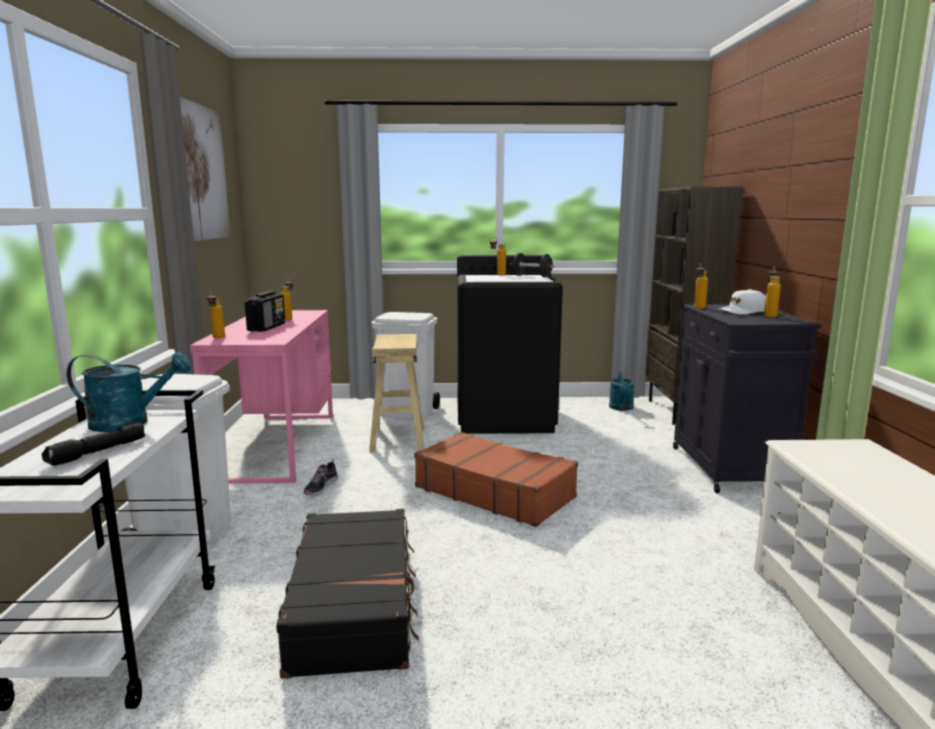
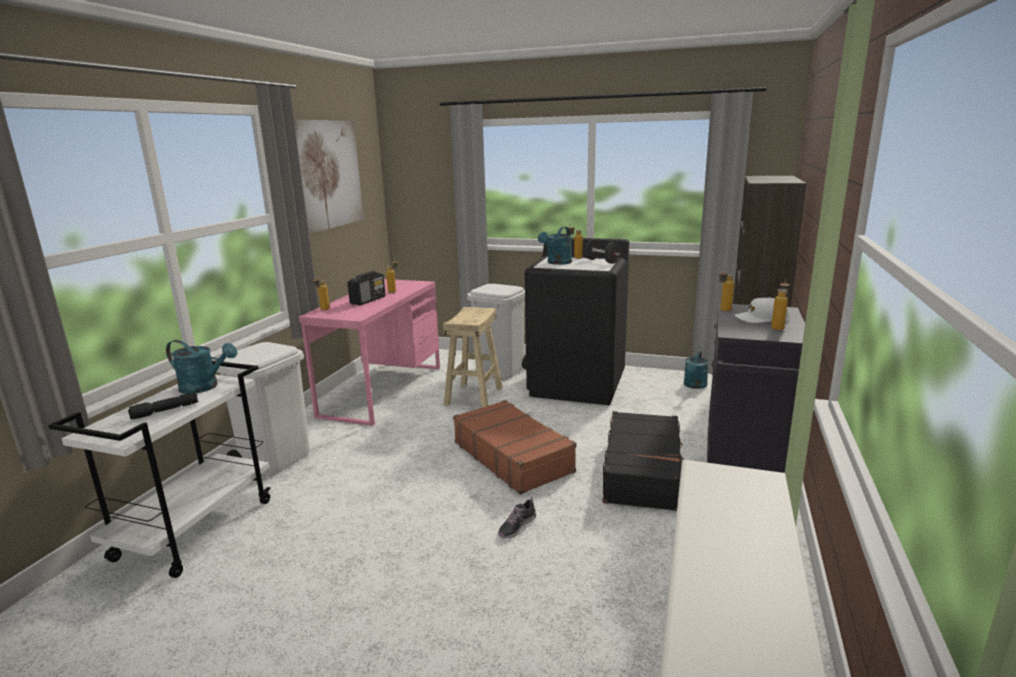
camera: 20 degrees right, 5 degrees up
(320, 487) = (387, 432): shoe -> shoe (516, 526)
(354, 605) = (344, 534): black suitcase -> black suitcase (643, 471)
(487, 278) = (557, 263): none -> turquoise watering can

